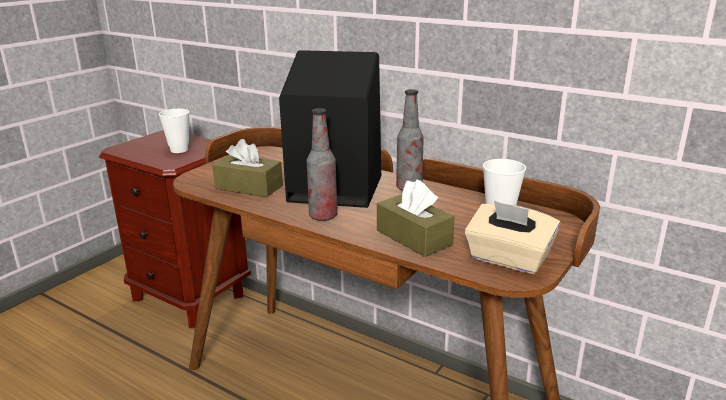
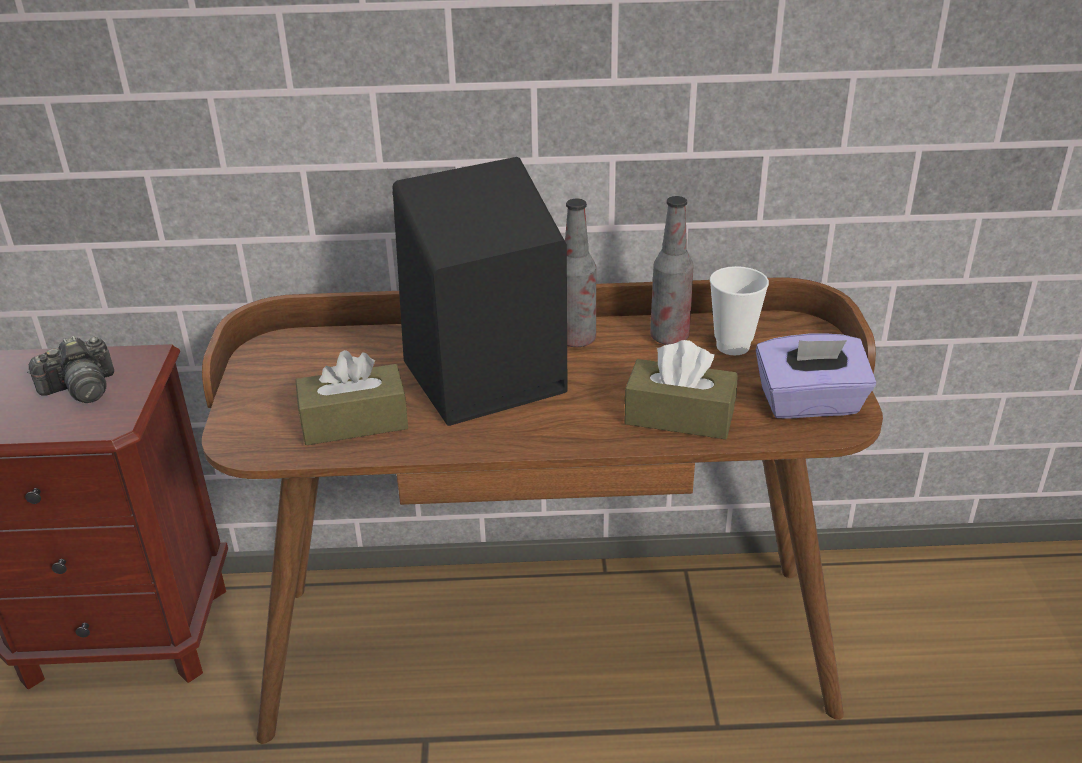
camera: 35 degrees left, 10 degrees up
(179, 150) = (81, 389): cup -> camera
(323, 216) = (530, 429): bottle -> bottle (669, 337)
(508, 259) = (810, 404): beige tissue box -> purple tissue box

